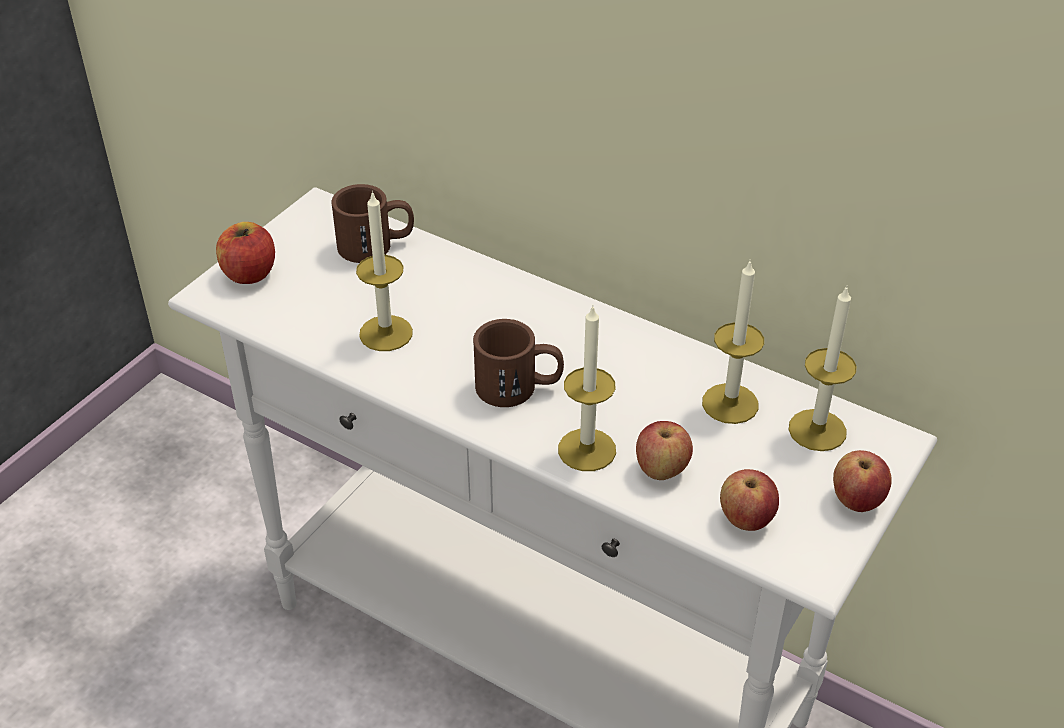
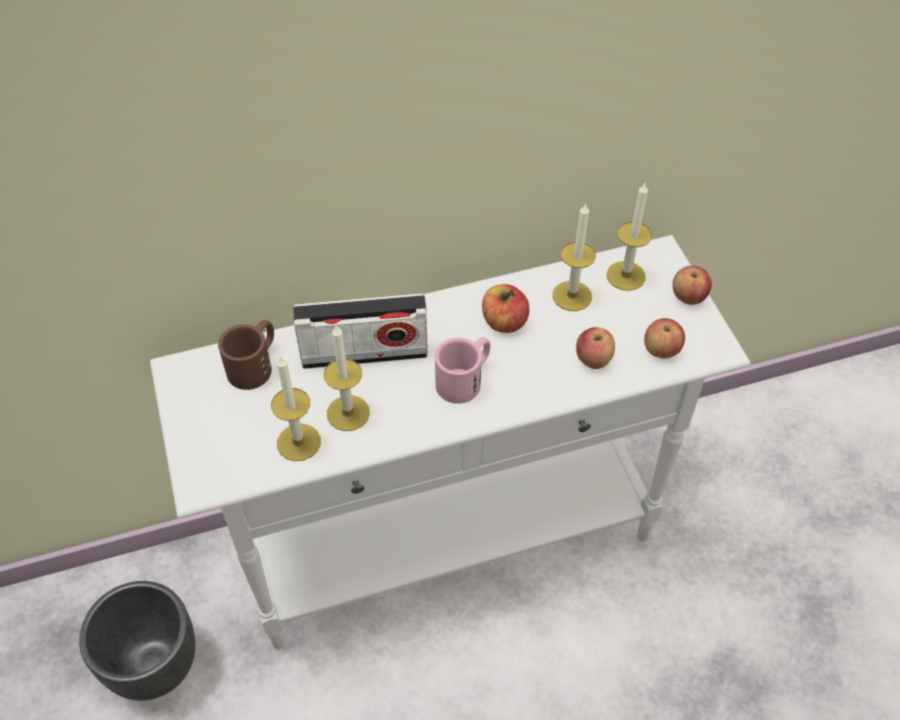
camera: 50 degrees left, 10 degrees up
(192, 532) = (156, 665): none -> black planter
(249, 273) = (205, 450): apple -> apple (504, 322)
(468, 302) = (364, 354): none -> radio
(519, 387) = (465, 379): brown mug -> pink mug
(587, 450) = (547, 382): candle -> candle (298, 442)

